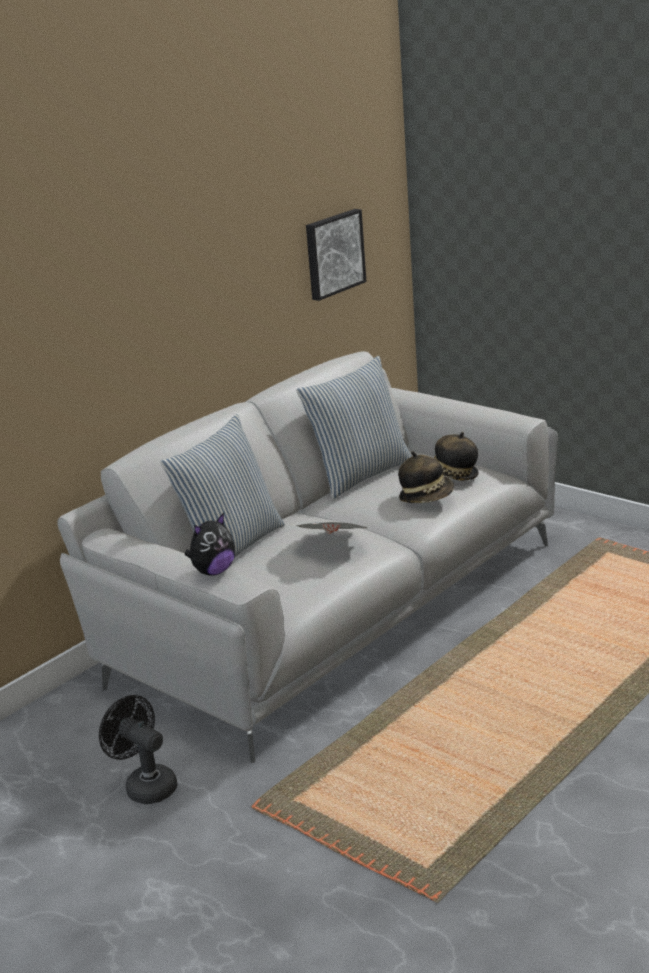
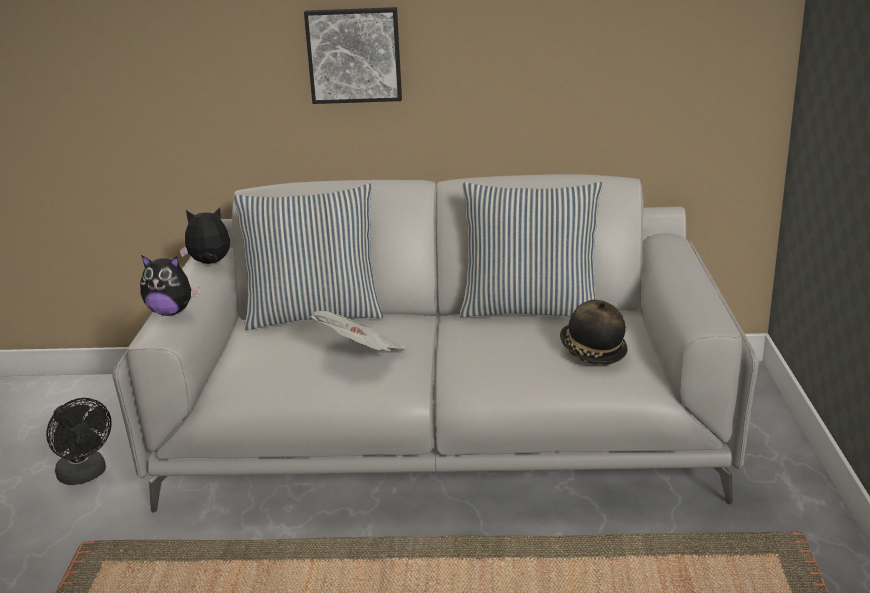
camera: 50 degrees right, 0 degrees up
(135, 540) = (210, 263): none -> plush toy
(145, 785) = (85, 475): black fan -> black fan turned 135 degrees clockwise
(333, 253) = (640, 53): picture -> picture (354, 55)
(426, 497) = (521, 357): hat -> none

